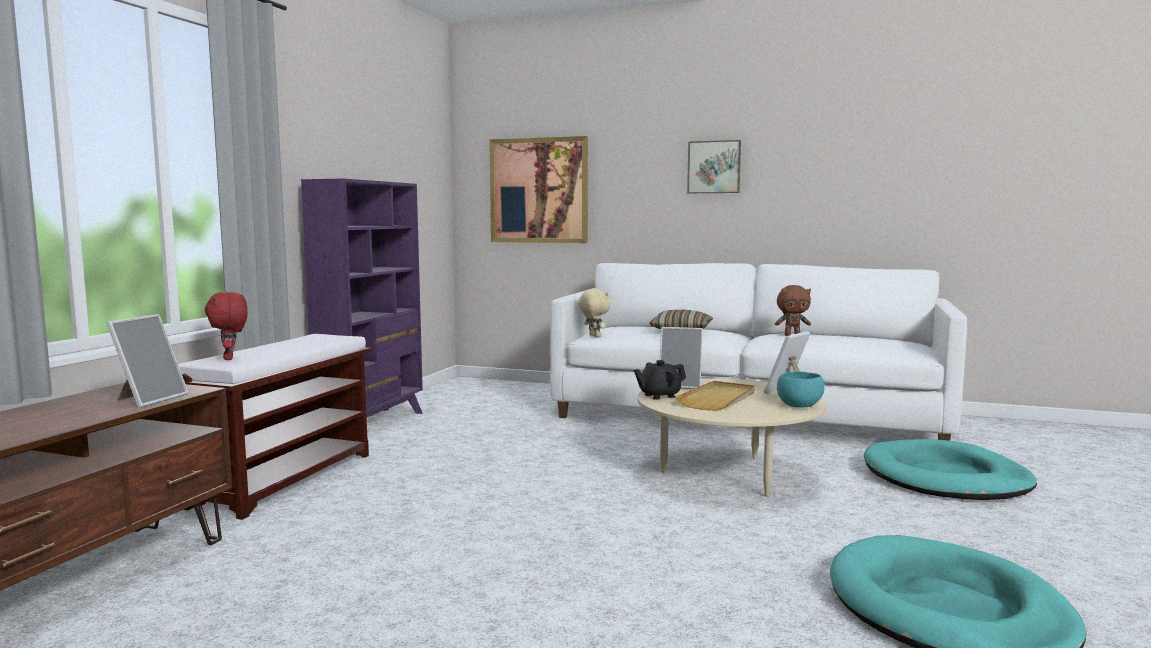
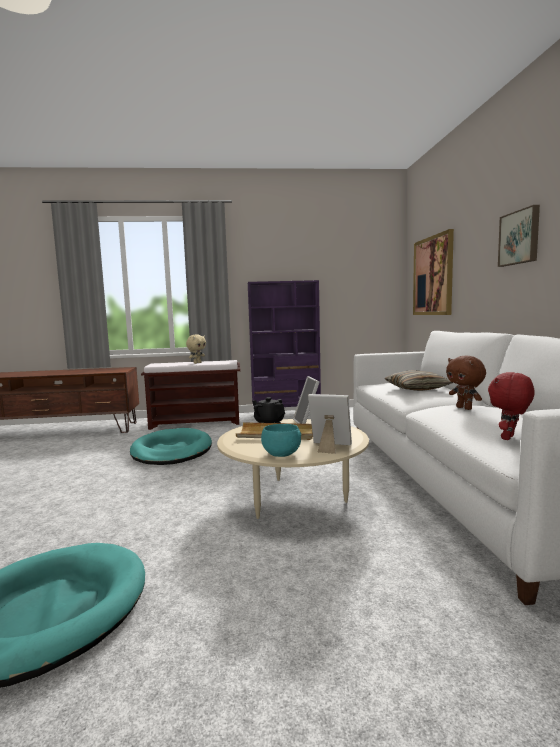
camera: 65 degrees right, 0 degrees up
(149, 399) = (102, 371): picture frame -> none
(230, 358) = (166, 363): red plush toy -> red plush toy (509, 438)
(594, 336) = (377, 384): beige plush toy -> beige plush toy (197, 363)
(946, 478) = (409, 606): turquoise dog bed -> turquoise dog bed (172, 451)

